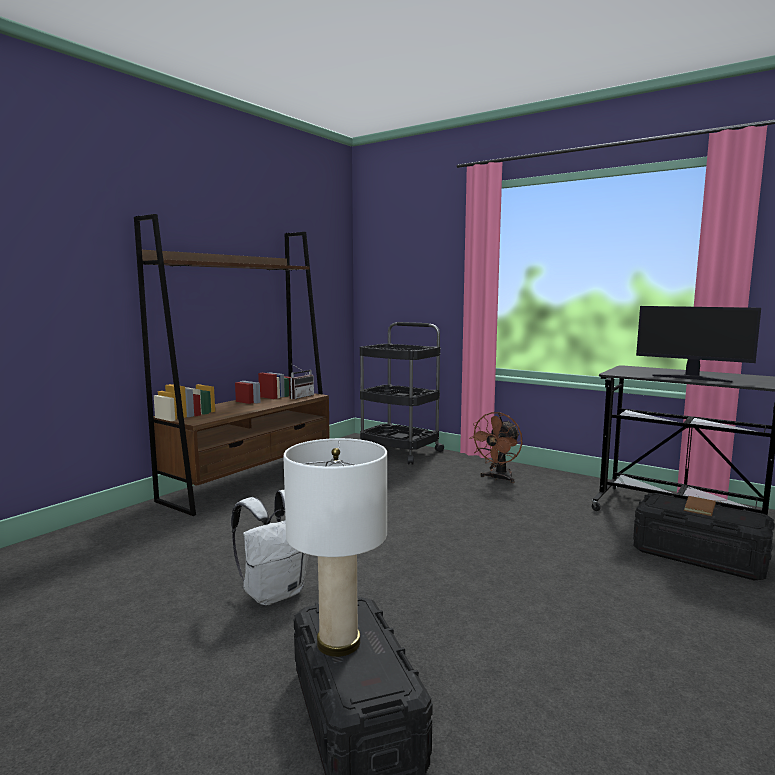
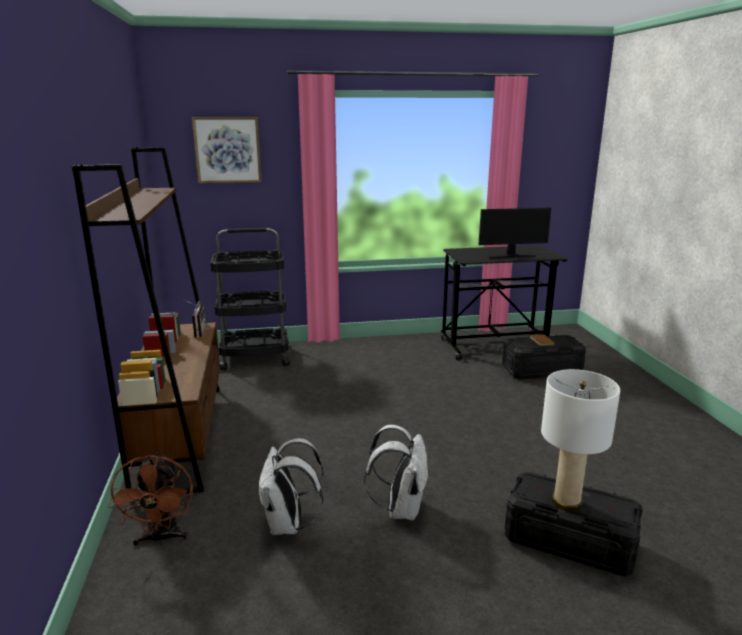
camera: 45 degrees left, 10 degrees up
(188, 559) = (288, 525): none -> white backpack
(409, 248) = (227, 150): none -> picture
(498, 478) = (368, 356): brown fan -> brown fan (161, 538)

